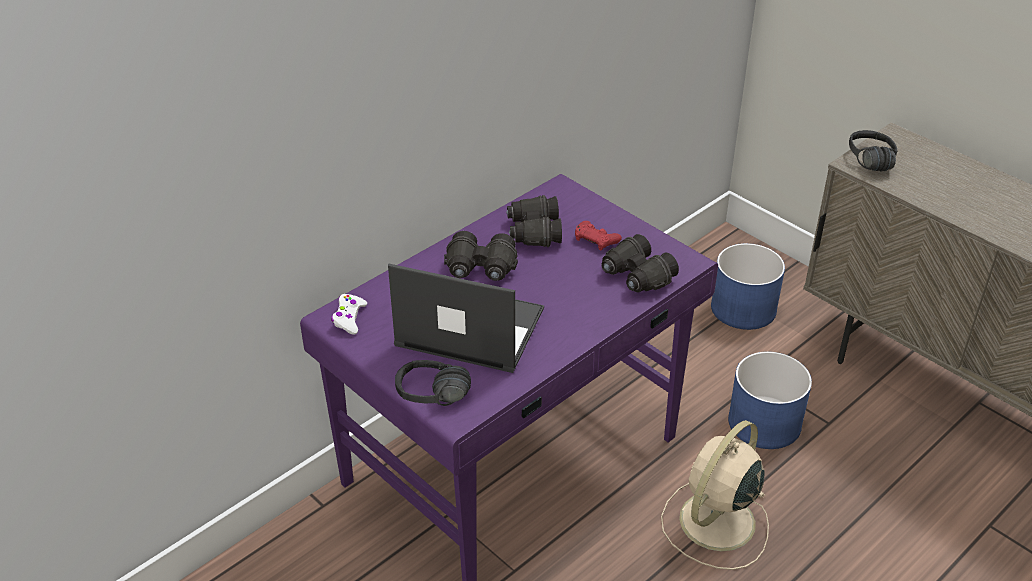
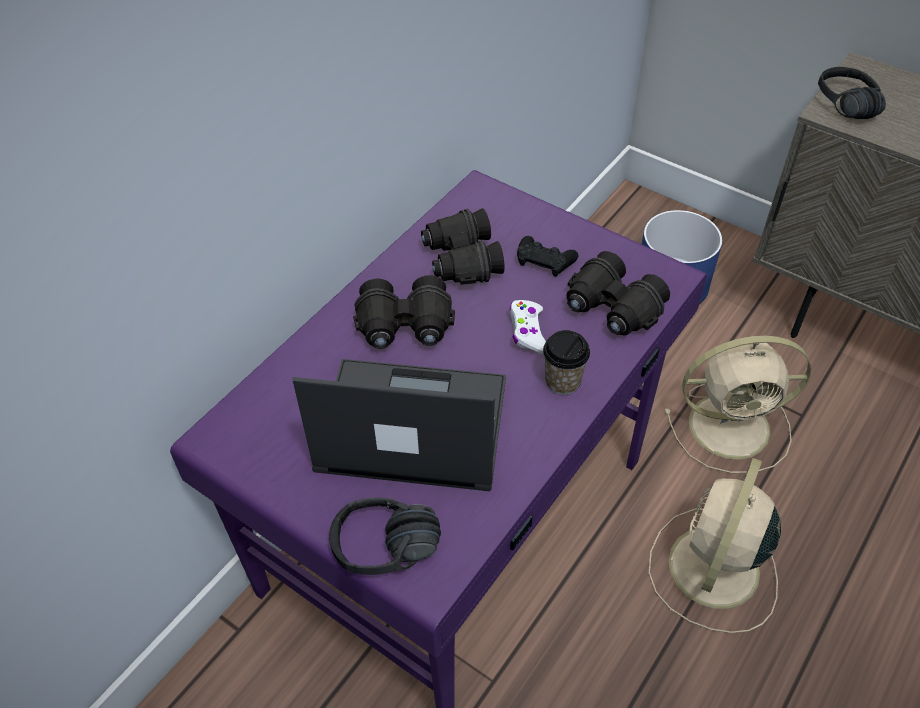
camera: 10 degrees left, 10 degrees up
(349, 318) = (240, 436): white game controller -> white game controller (528, 332)
(585, 316) = (562, 381): none -> cup
(596, 240) = (544, 261): red game controller -> black game controller
(765, 422) = (733, 426): blue planter -> beige fan

